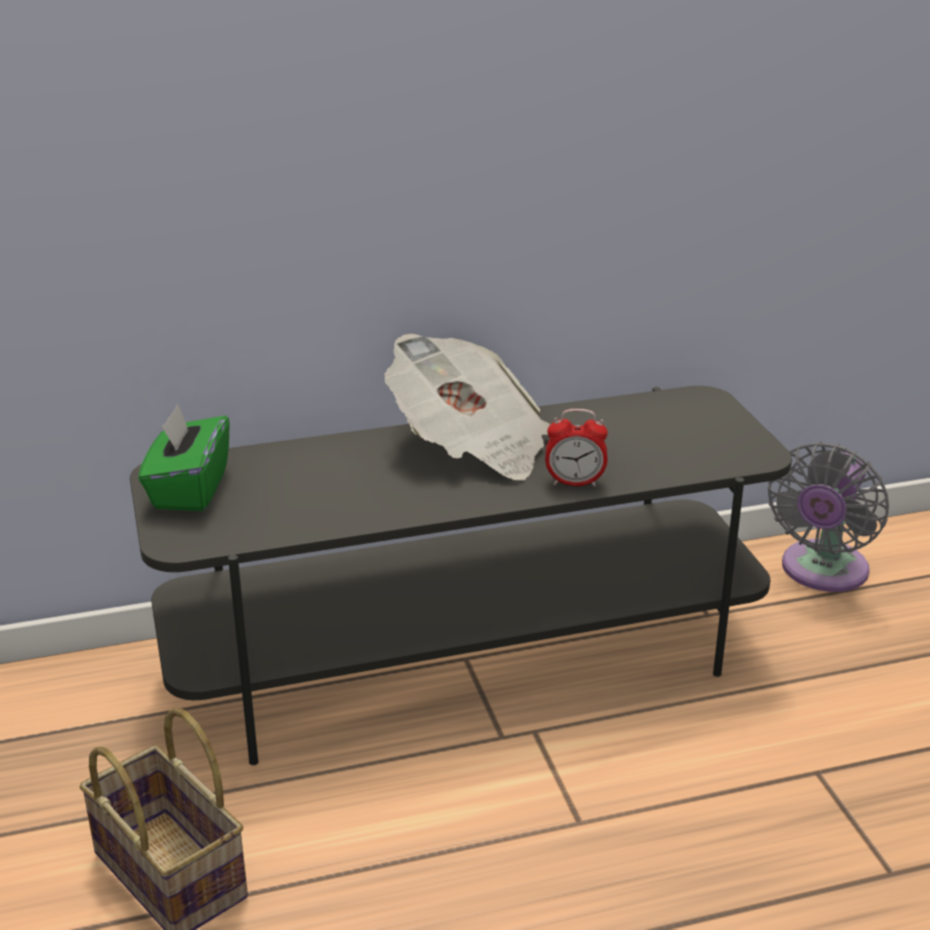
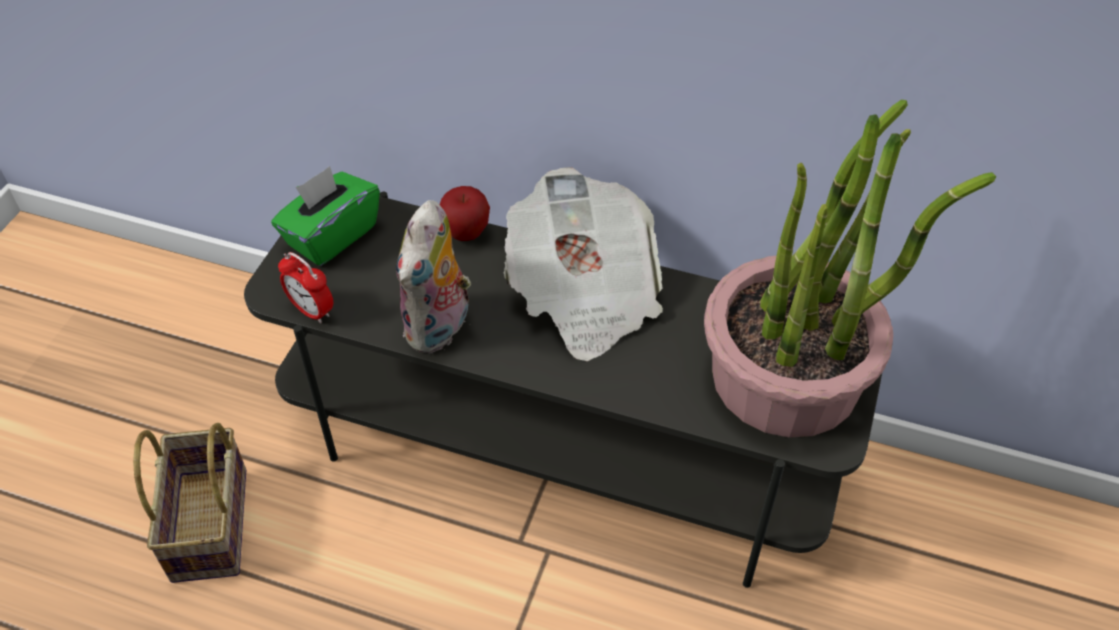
camera: 35 degrees right, 20 degrees up
(319, 446) = (466, 233): none -> apple
(372, 508) = (440, 328): none -> plush toy
(575, 482) = (627, 387): alarm clock -> alarm clock (312, 310)
(685, 433) = (787, 377): none -> potted plant
(821, 572) = (950, 528): grey fan -> none

